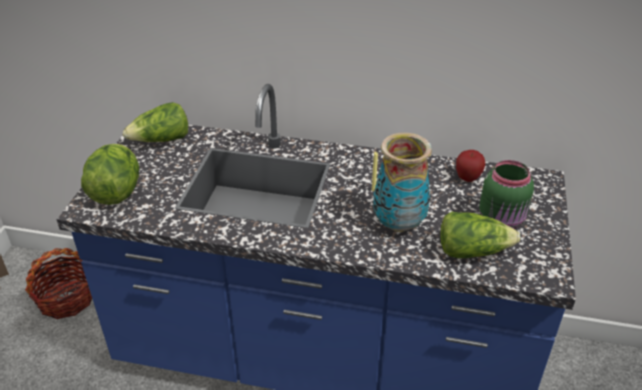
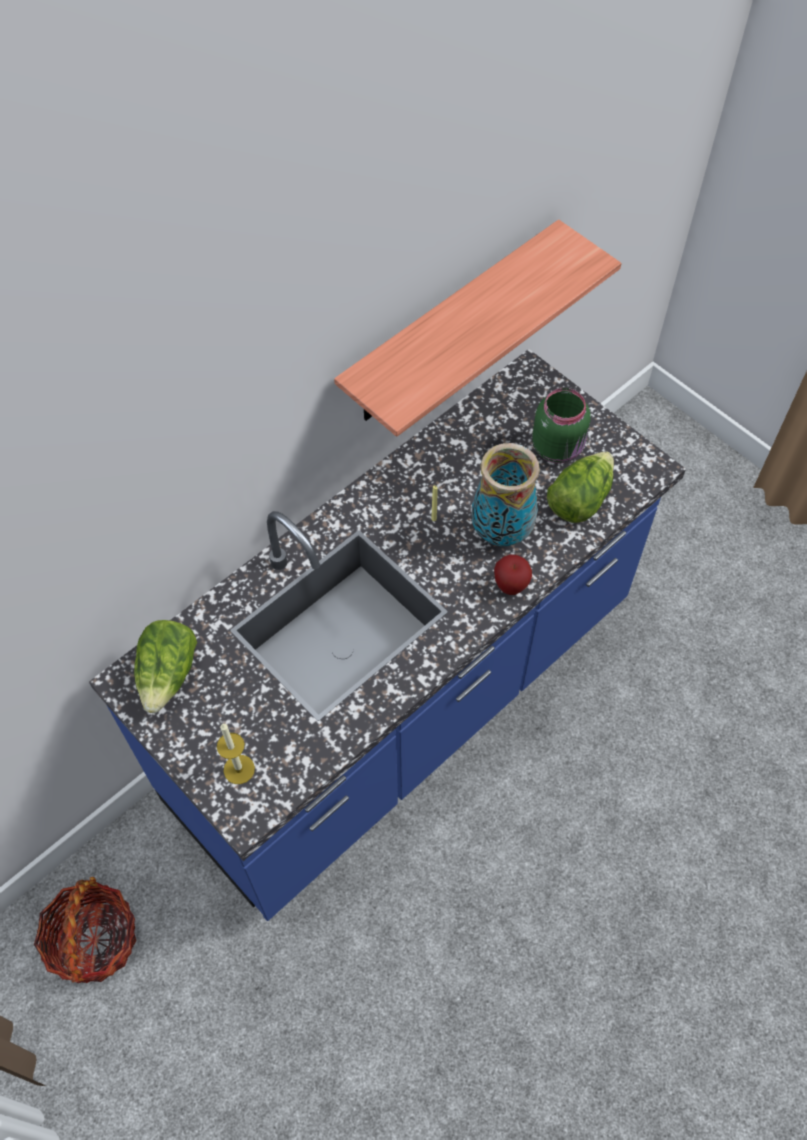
camera: 55 degrees left, 20 degrees up
(116, 192) = (239, 769): lettuce -> candle
(467, 178) = (479, 429): apple -> apple (511, 586)
(486, 81) = (450, 326): none -> shelf

